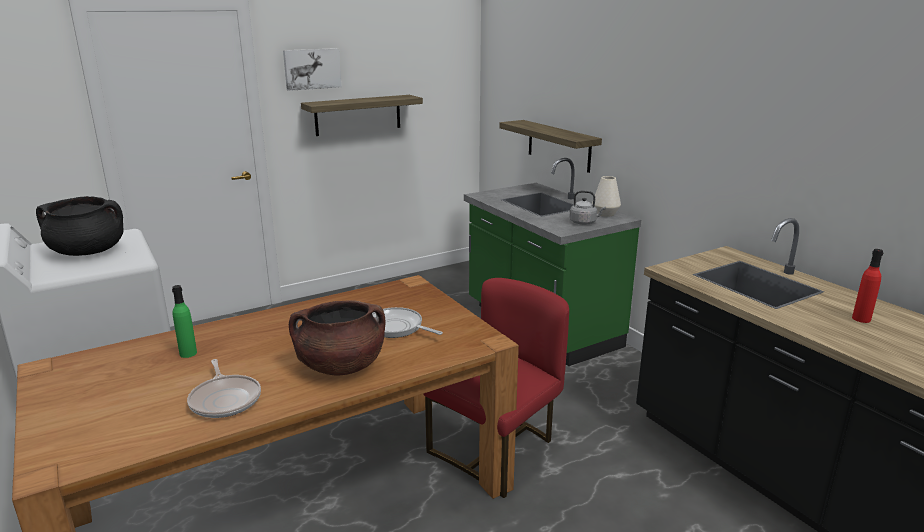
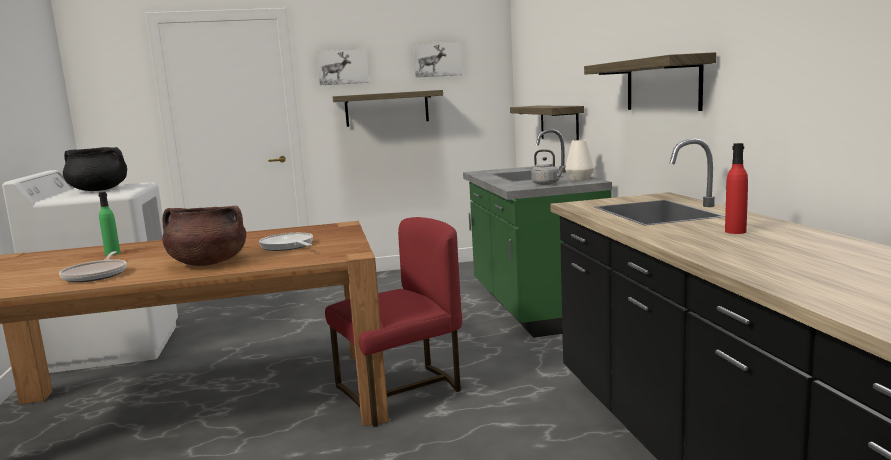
camera: 20 degrees right, 10 degrees down
(410, 61) = (437, 59): none -> picture
(725, 147) = (662, 84): none -> shelf

